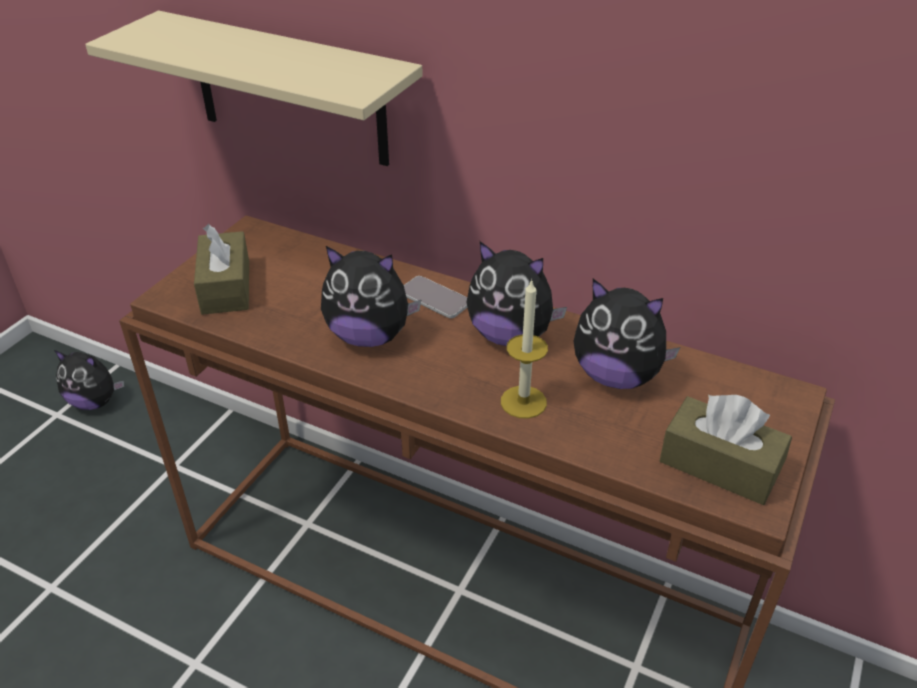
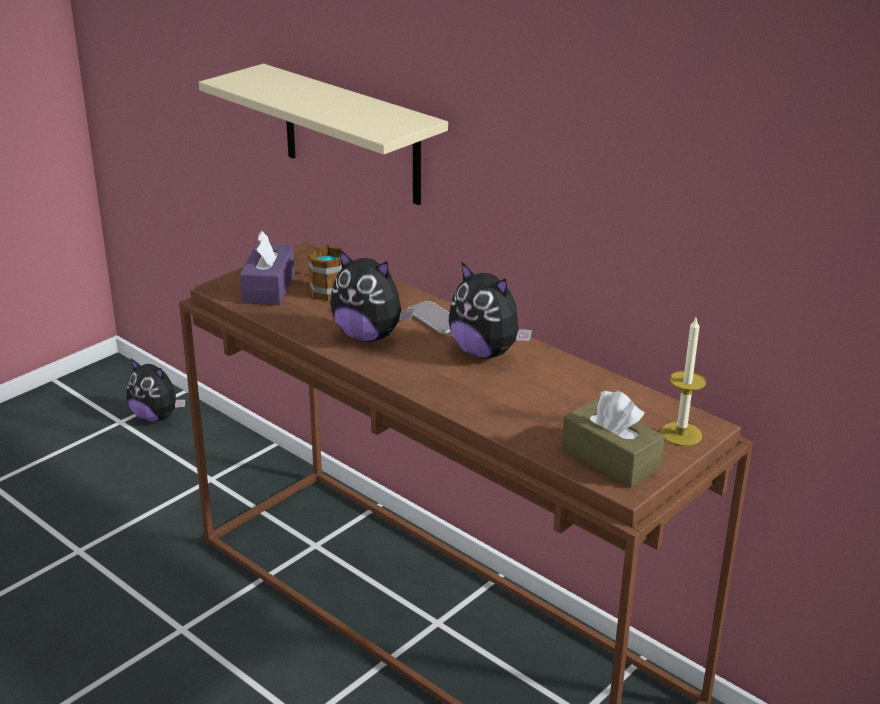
camera: 15 degrees right, 10 degrees down
(226, 287) = (268, 288): brown tissue box -> purple tissue box
(297, 276) = (329, 288): none -> mug
(523, 402) = (472, 395): candle -> candle (681, 434)
(616, 376) = (560, 391): plush toy -> none

